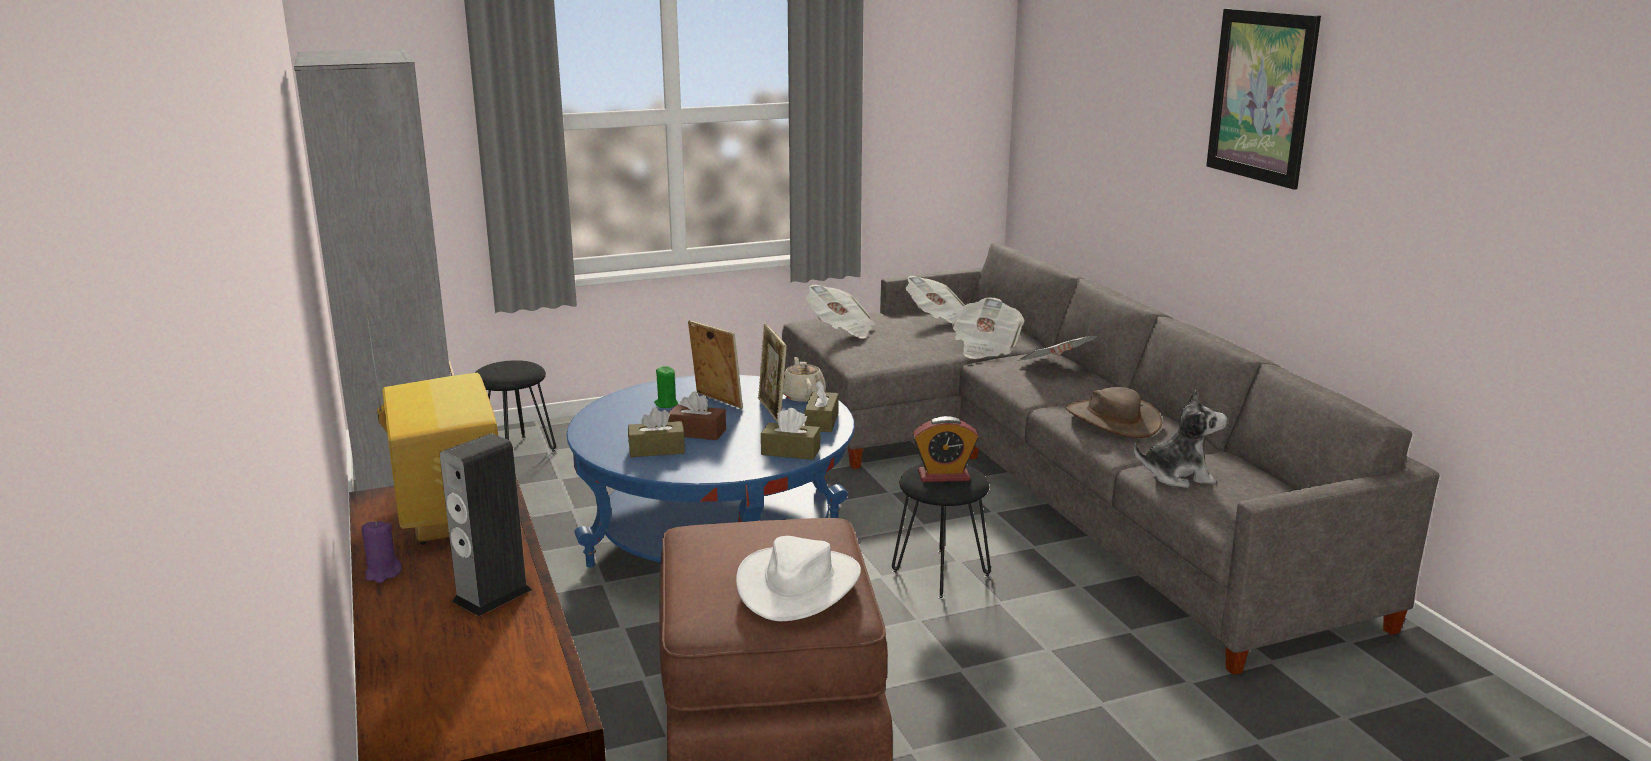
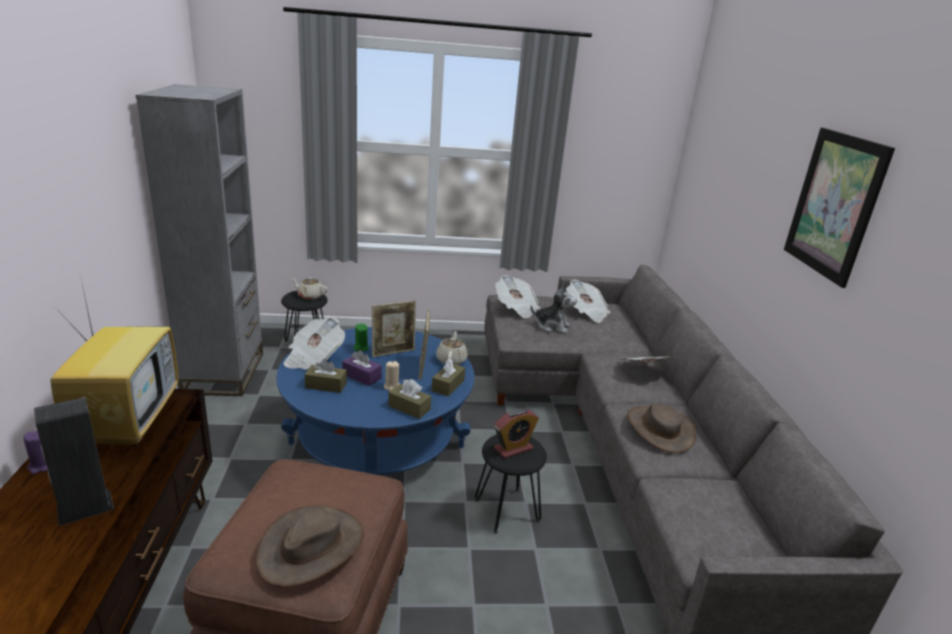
camera: 15 degrees right, 5 degrees up
(517, 367) = (310, 296): none -> beige teapot
(697, 432) = (362, 376): brown tissue box -> purple tissue box
(716, 401) = (393, 352): picture frame -> picture frame turned 90 degrees clockwise
(748, 435) = (392, 387): none -> beige candle
(798, 584) = (311, 546): white hat -> brown hat
(943, 476) = (513, 448): alarm clock -> alarm clock turned 45 degrees counterclockwise
(985, 348) = (605, 342): newspaper -> newspaper (313, 358)
(1178, 476) = (682, 498): plush toy -> plush toy (552, 326)

